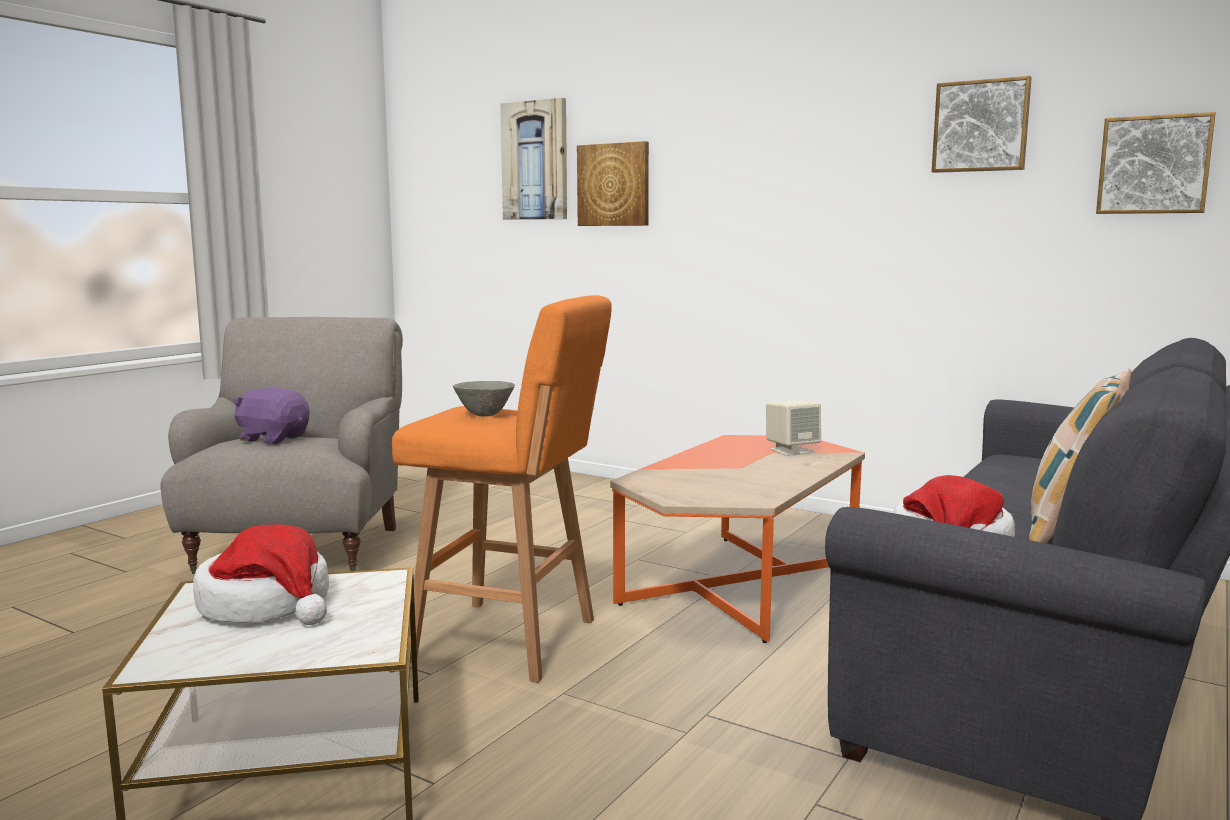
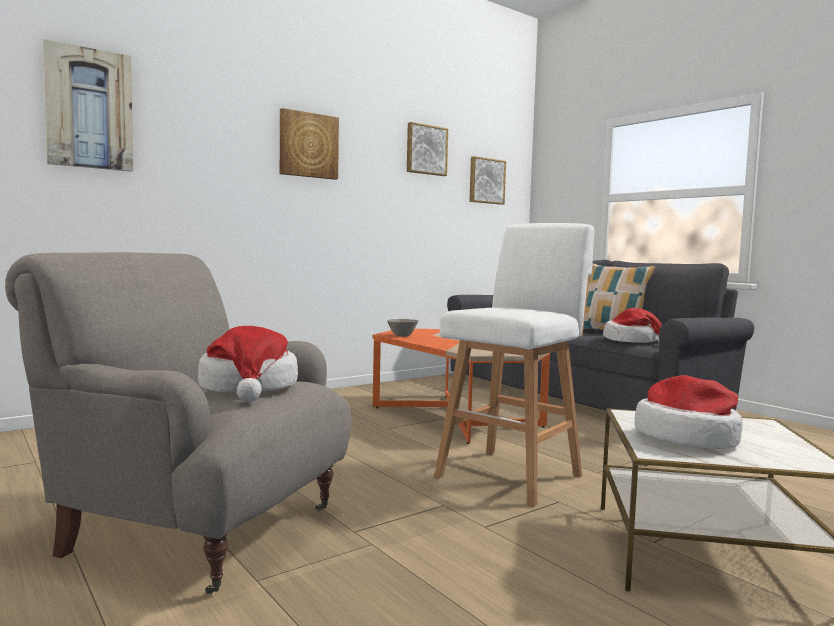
camera: 70 degrees left, 5 degrees down
(273, 438) = (249, 387): purple plush toy -> hat
(484, 415) = (511, 308): grey bowl -> grey bowl (402, 336)
(511, 641) = (511, 475): orange stool -> white stool
(614, 185) = (185, 147): picture -> picture (308, 145)
(792, 451) = (432, 333): beige speaker -> none

